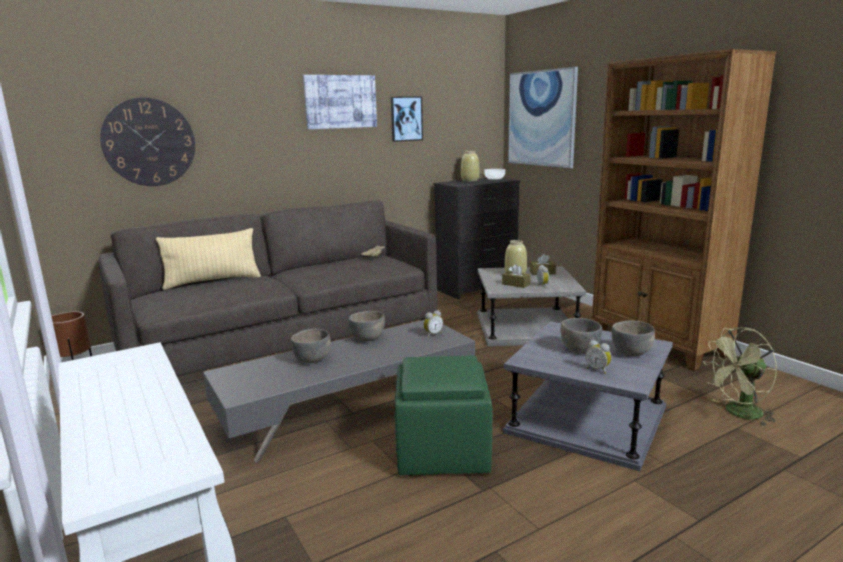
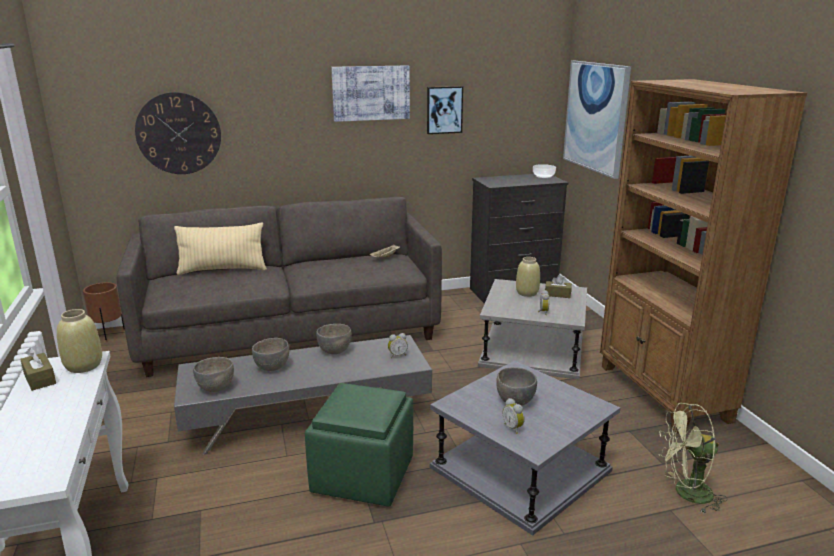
camera: 15 degrees right, 5 degrees up
(470, 180) = (513, 177): beige vase -> beige vase (84, 366)
(516, 284) = (517, 306): brown tissue box -> brown tissue box (40, 379)
(631, 353) = (564, 414): grey bowl -> grey bowl (216, 388)

